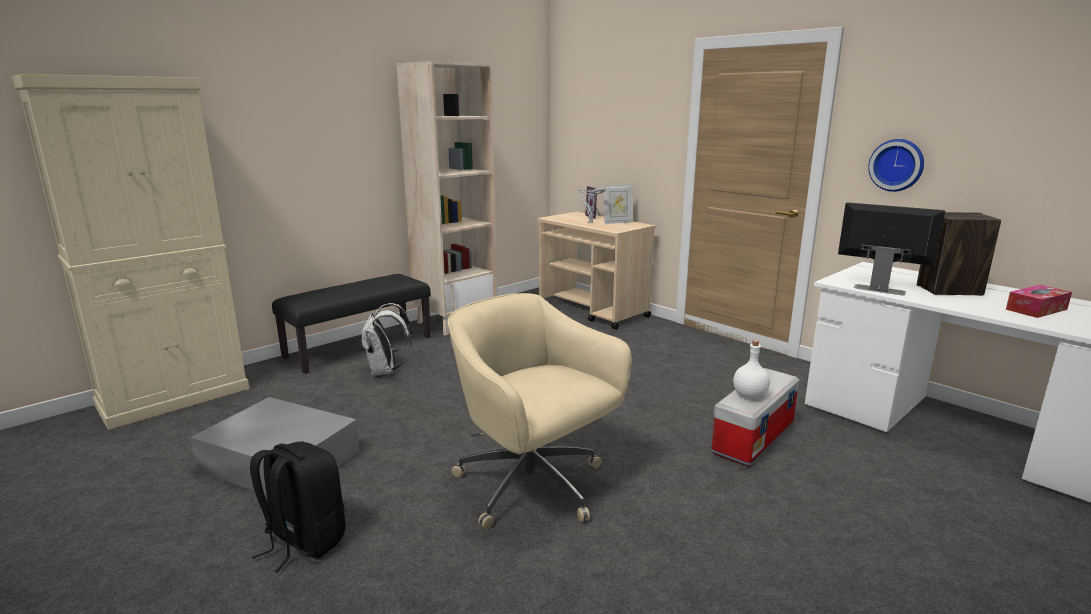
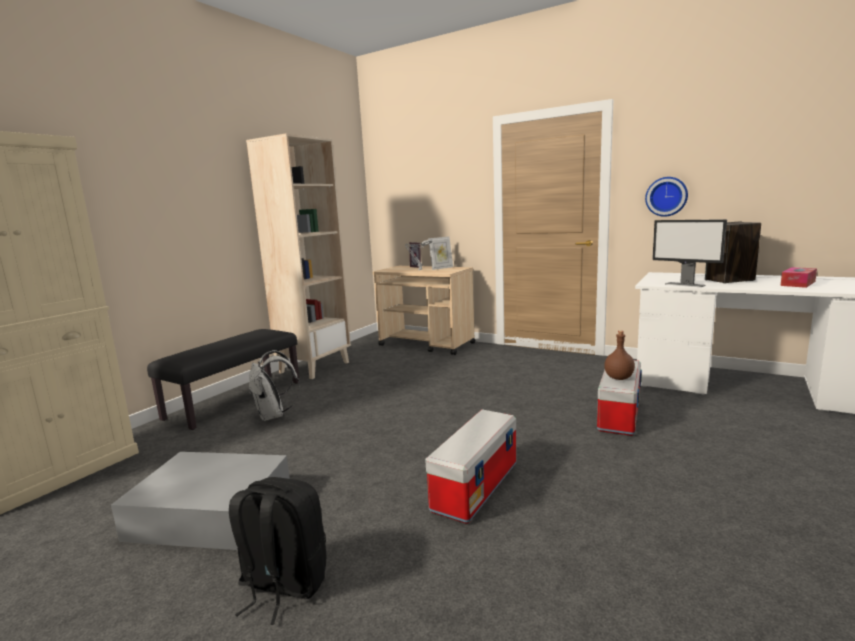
camera: 15 degrees left, 5 degrees down
(533, 487) = (475, 486): beige office chair -> storage box
(749, 396) = (618, 378): white bottle -> brown bottle
(879, 289) = (685, 284): monitor -> monitor turned 150 degrees counterclockwise

